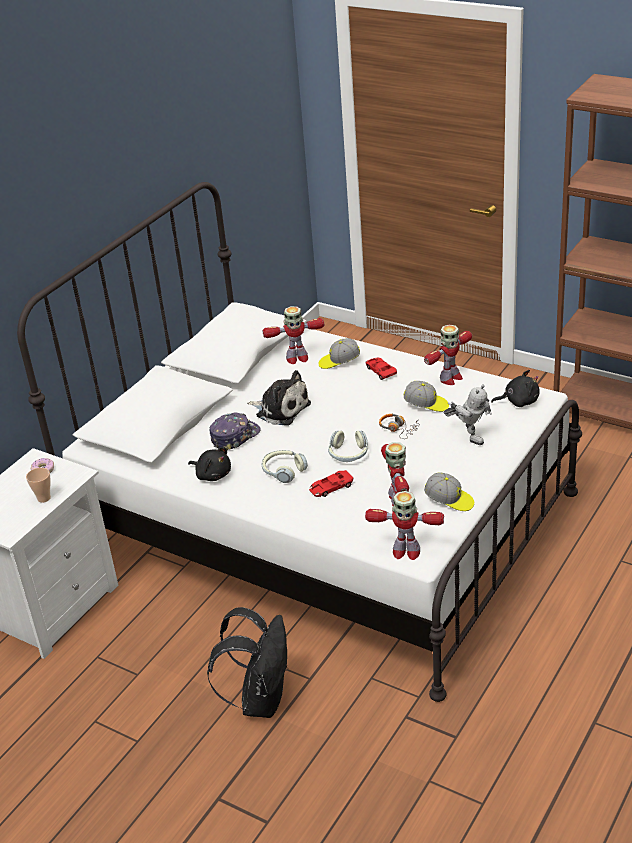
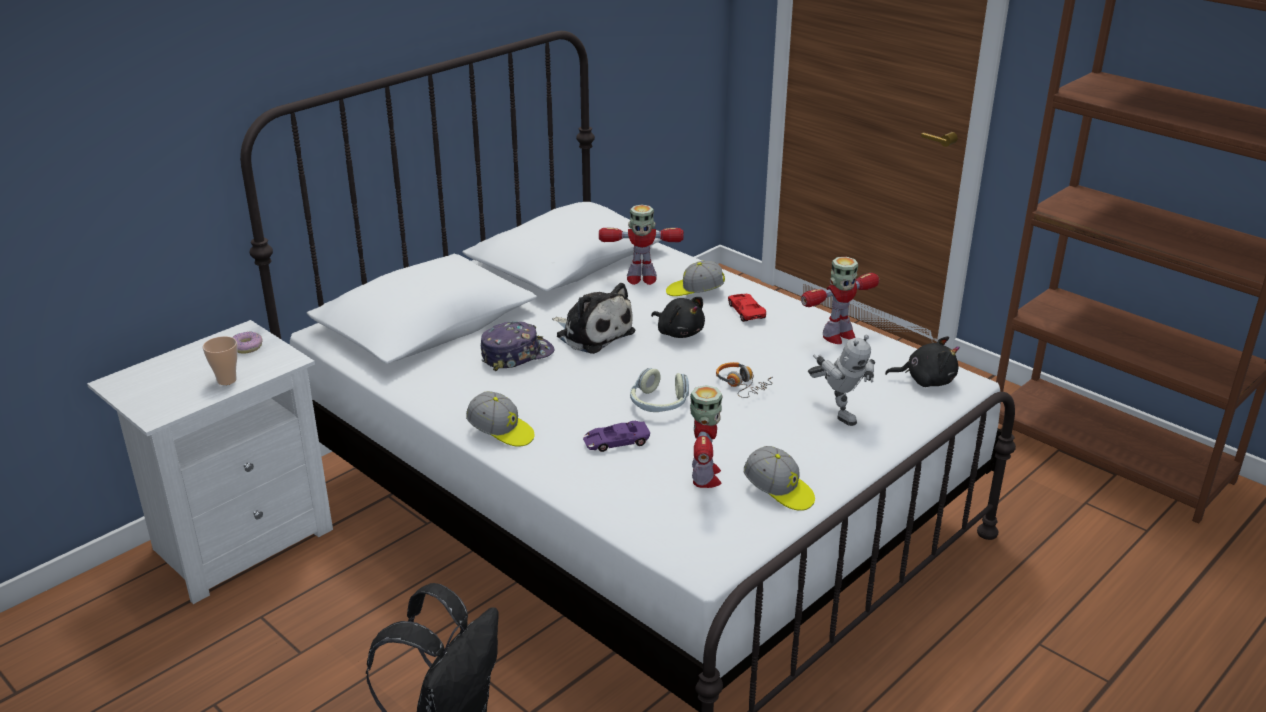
camera: 10 degrees right, 5 degrees down
(212, 474) = (464, 395): black plush toy -> black plush toy (679, 332)
(283, 471) = (560, 408): headphones -> none
(331, 487) = (616, 441): red toy car -> purple toy car
(405, 551) = (686, 549): toy robot -> none
(426, 405) = (792, 362): cap -> cap (501, 432)

